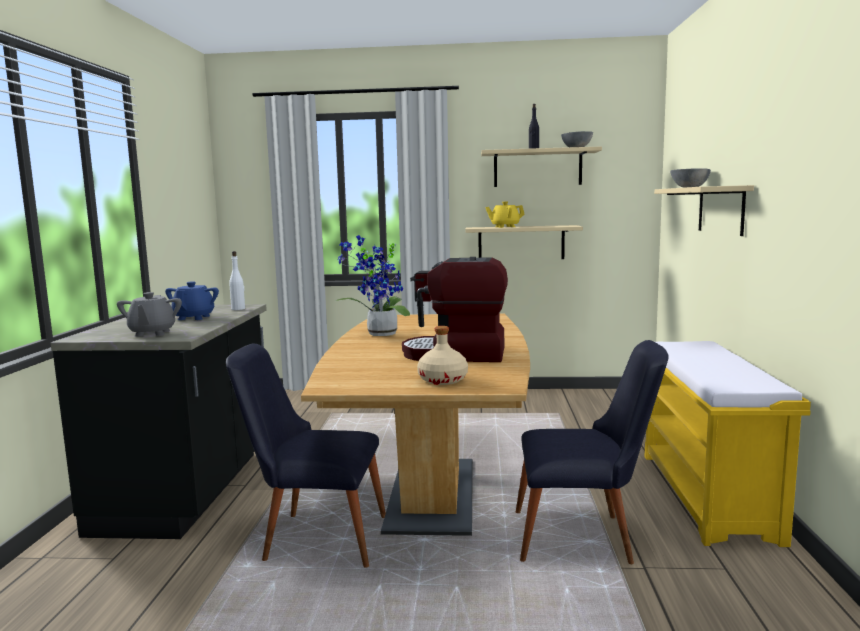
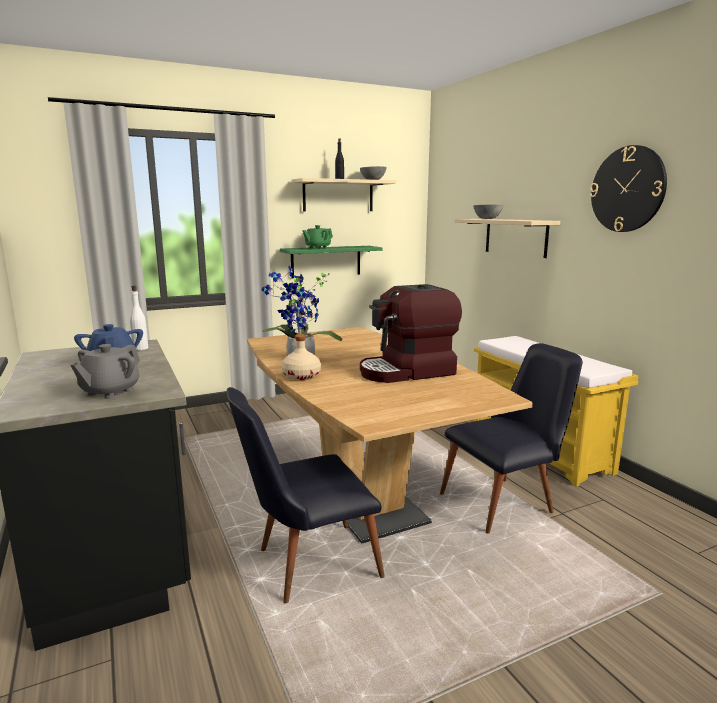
camera: 30 degrees left, 5 degrees up
(152, 333) = (110, 392): grey teapot -> grey teapot turned 60 degrees clockwise
(443, 380) = (449, 399): beige bottle -> beige bottle (301, 376)
(504, 227) = (317, 248): yellow teapot -> green teapot
(521, 243) = (326, 261): beige shelf -> green shelf
(807, 136) = (627, 189): none -> wall clock

